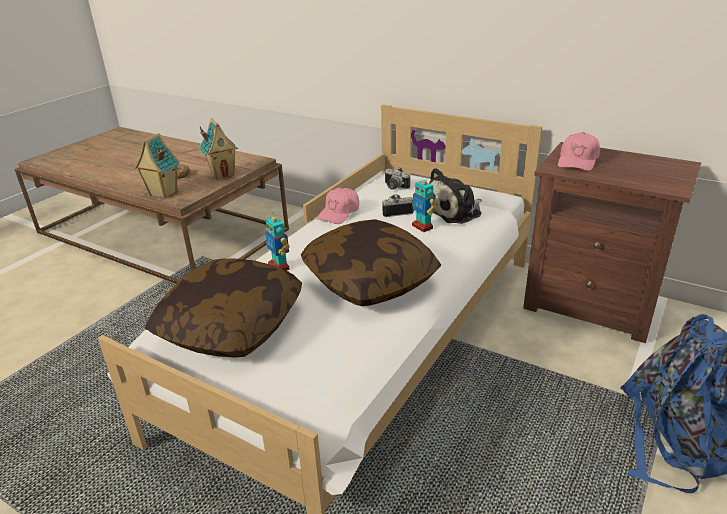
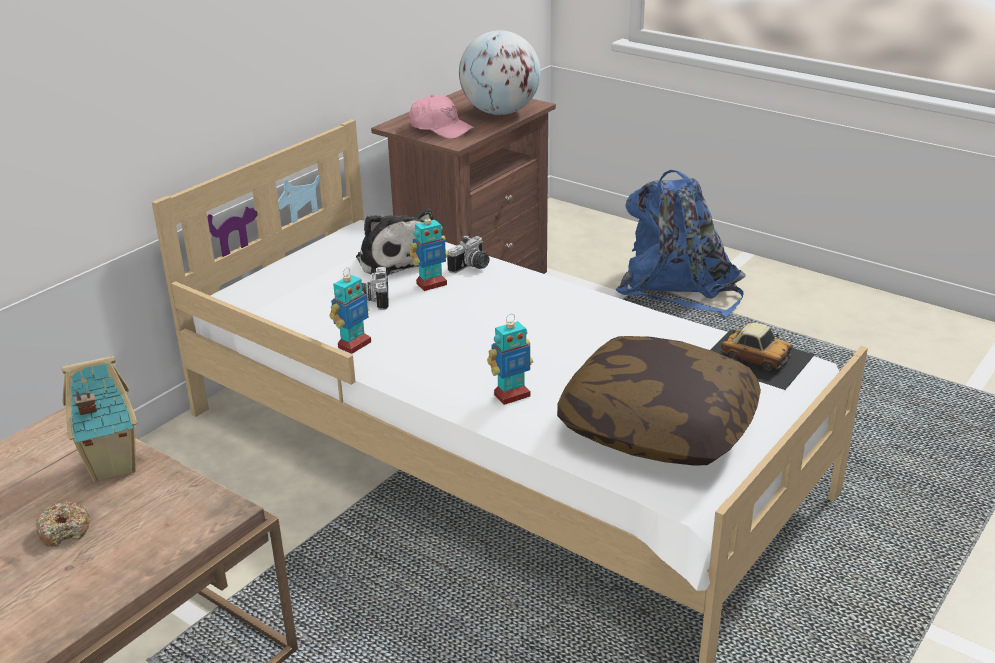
camera: 85 degrees left, 0 degrees up
(162, 193) = (165, 543): toy house -> none
(330, 379) = (756, 357): none -> toy car
(339, 213) = (354, 345): pink cap -> toy robot
(370, 280) = (562, 327): pillow -> none
(394, 187) = (284, 296): camera -> camera (472, 267)
(638, 177) = (500, 112): none -> globe

